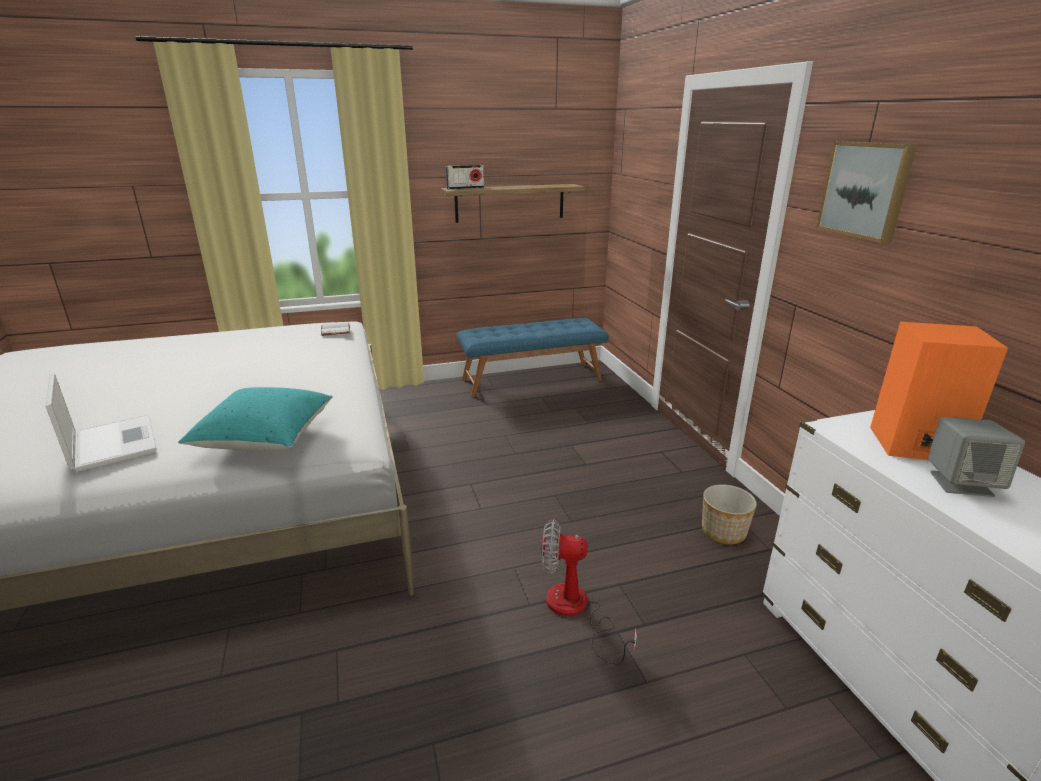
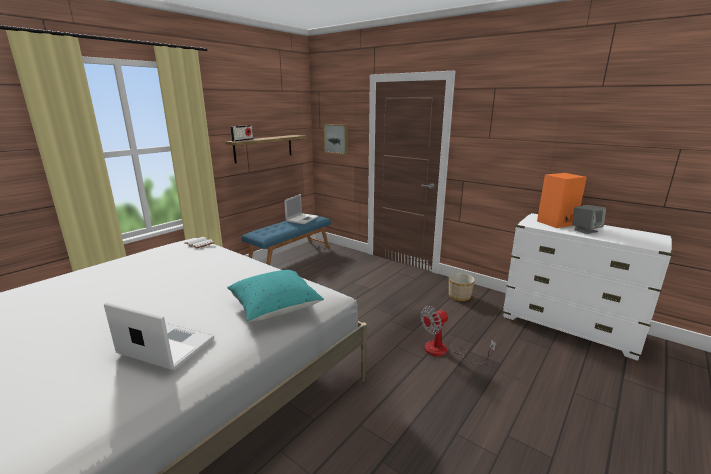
camera: 35 degrees left, 5 degrees down
(562, 324) = (302, 219): none -> laptop
(866, 190) = (496, 125): picture -> picture (336, 138)

